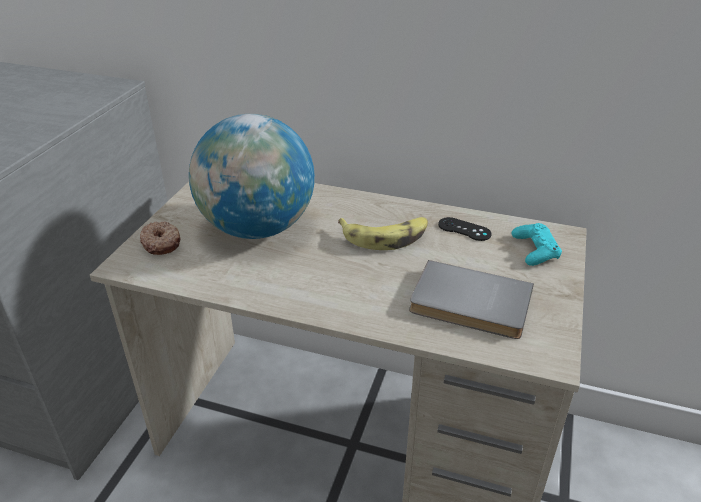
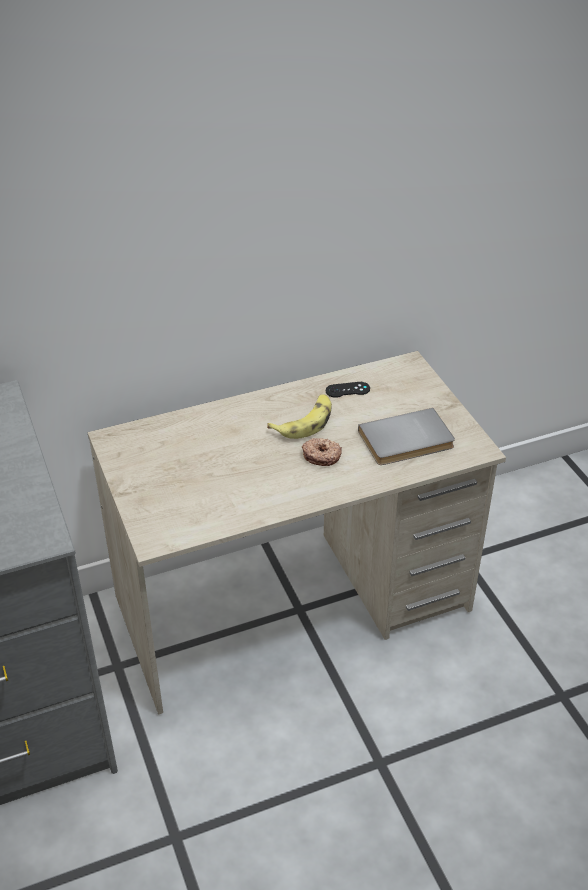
camera: 40 degrees left, 5 degrees up
(162, 243) = (156, 511): donut -> donut (321, 456)
(257, 228) = (209, 462): globe -> none
(535, 250) = (405, 383): turquoise game controller -> none

